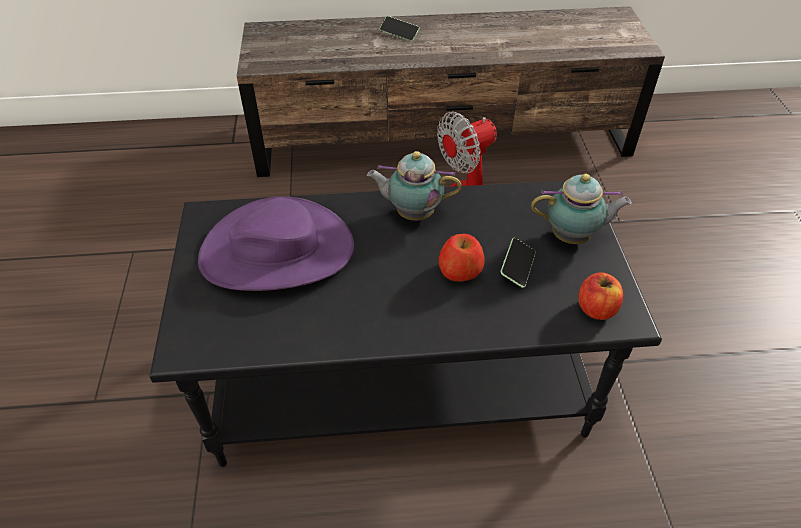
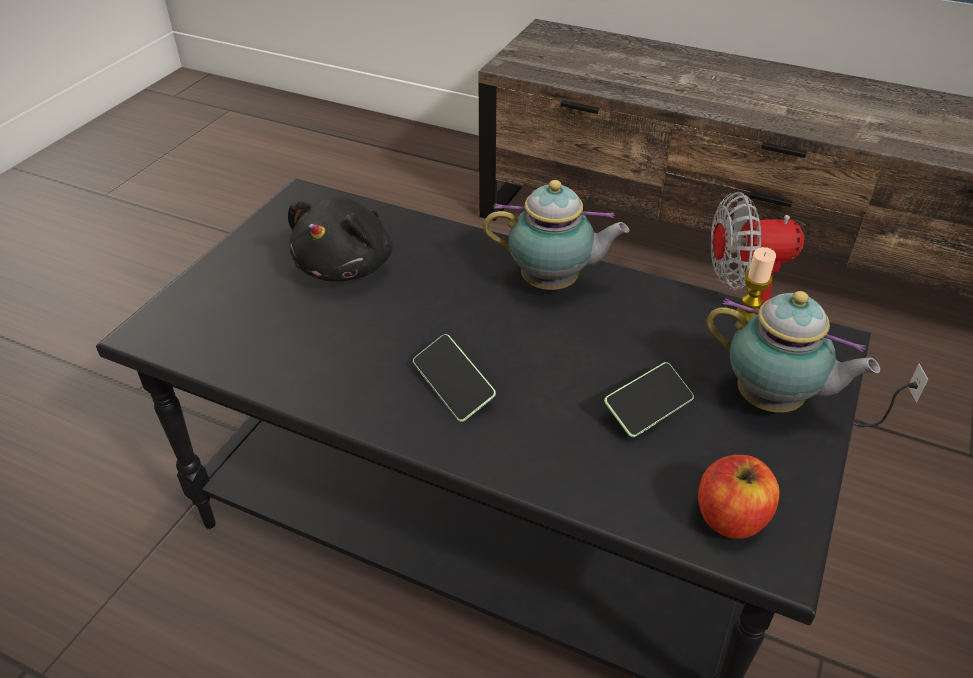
camera: 30 degrees right, 5 degrees down
(277, 251) = (347, 266): purple hat -> black plush toy
(399, 34) = (725, 75): phone -> phone (453, 387)
(412, 213) = (553, 283): teapot -> teapot turned 150 degrees clockwise
(459, 271) = (558, 379): apple -> none
(528, 191) = (748, 314): none -> candle

